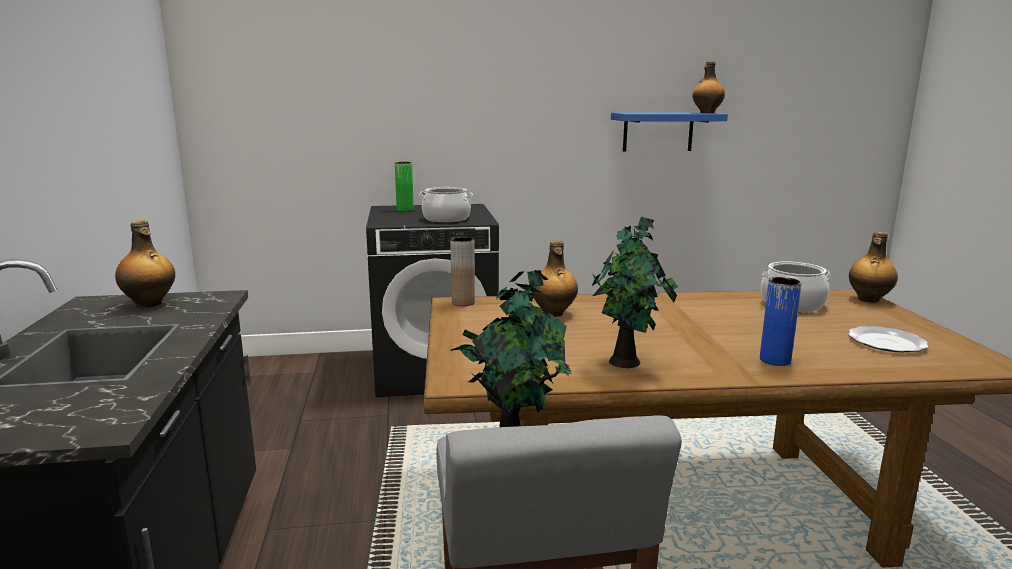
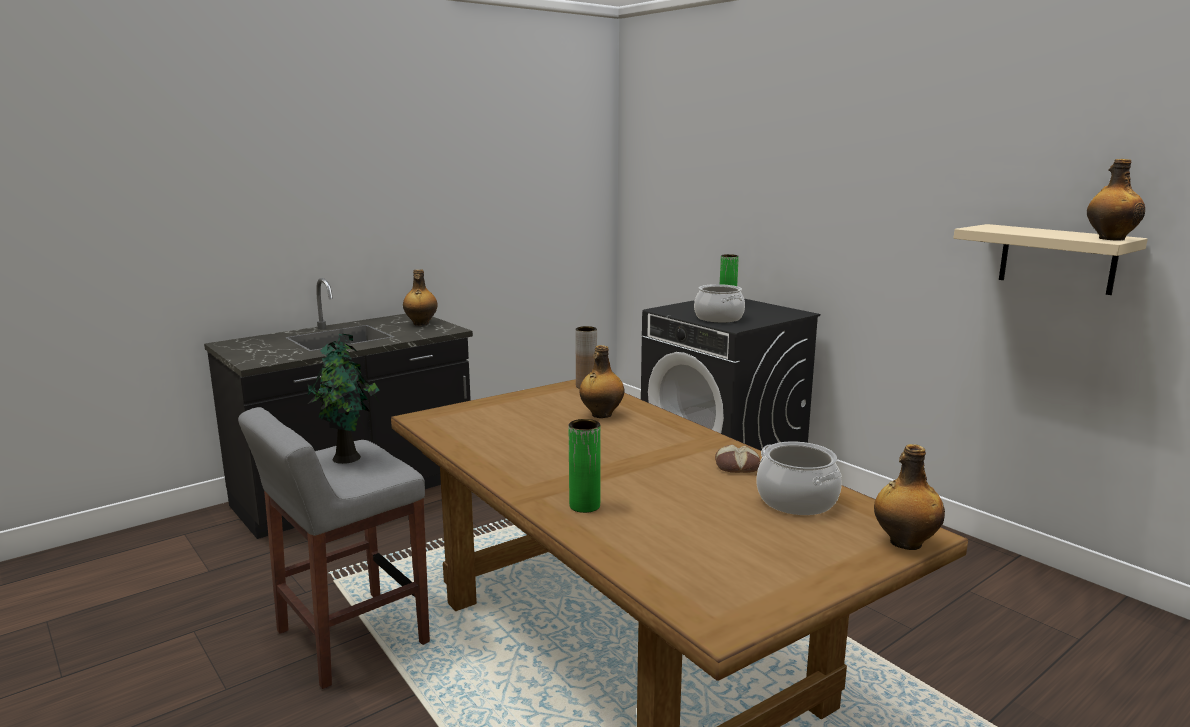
camera: 60 degrees right, 0 degrees up
(627, 362) = (512, 455): potted plant -> none
(658, 132) = (1057, 259): blue shelf -> beige shelf
(717, 303) = (737, 466): none -> bread
(775, 360) = (584, 506): blue vase -> green vase
(886, 342) = (721, 557): plate -> none

